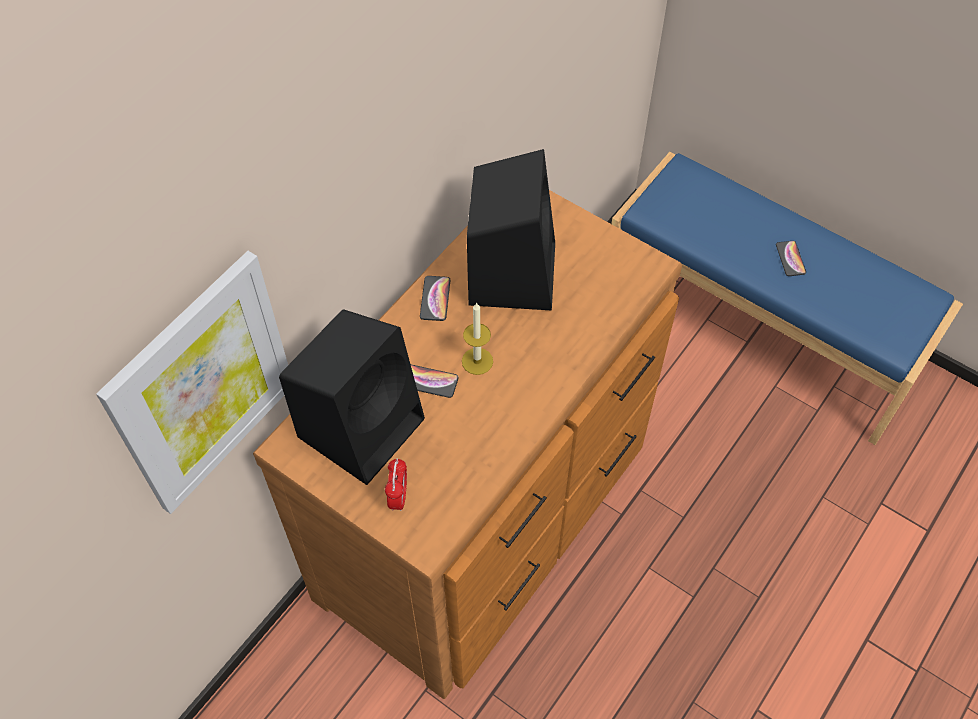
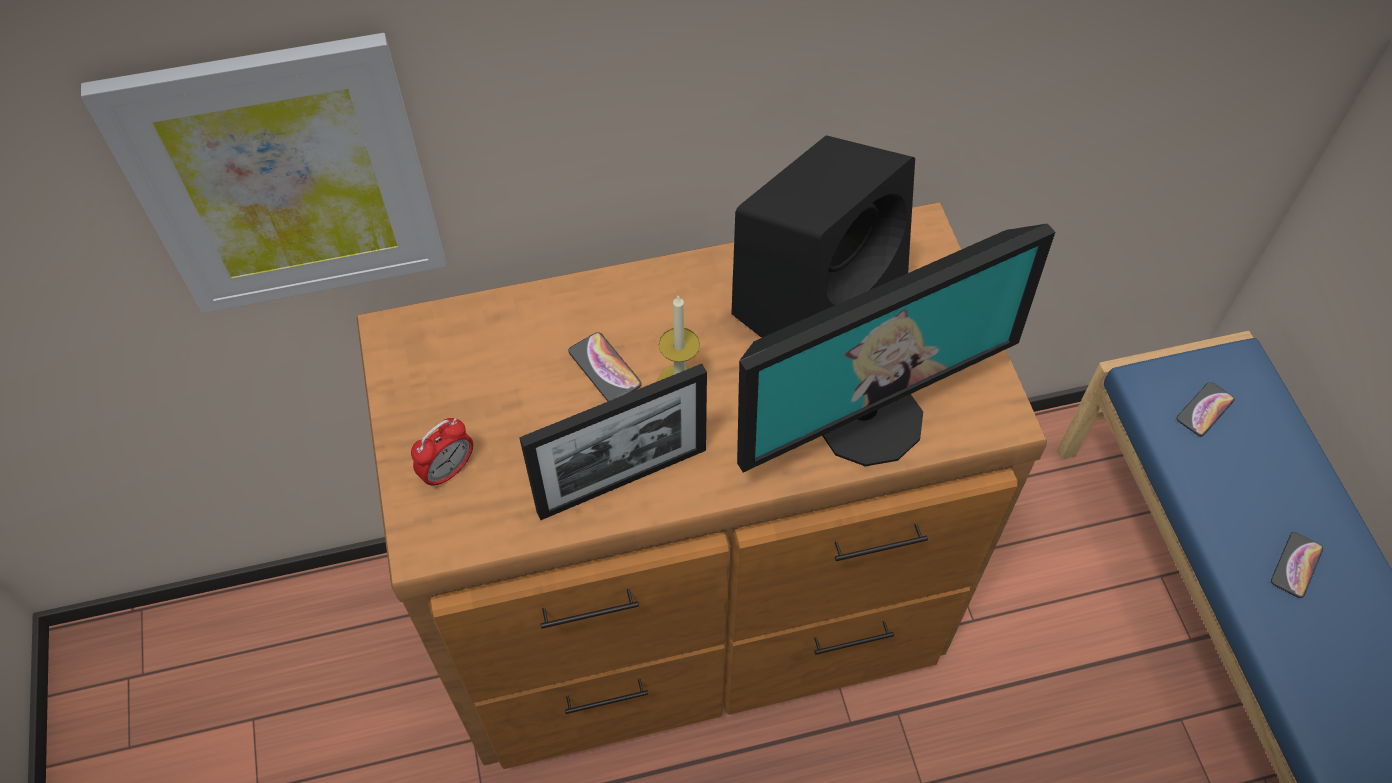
camera: 40 degrees right, 0 degrees up
(362, 425) = (489, 365): black speaker -> none
(435, 299) = (701, 282): phone -> phone (1204, 409)
(497, 432) = (622, 480): none -> picture frame
(590, 311) = (870, 420): none -> monitor

